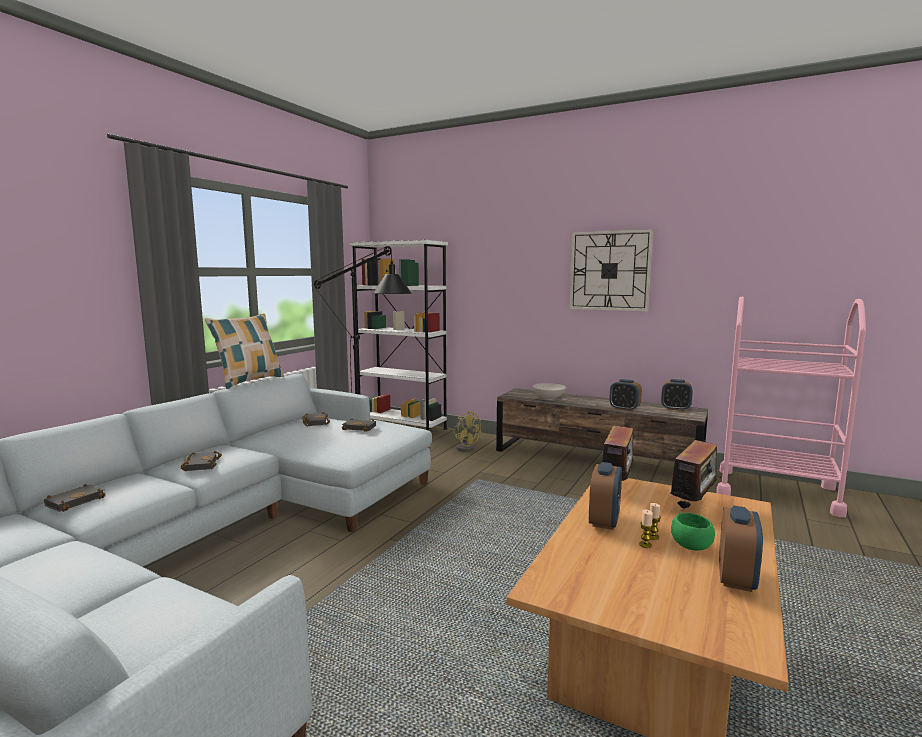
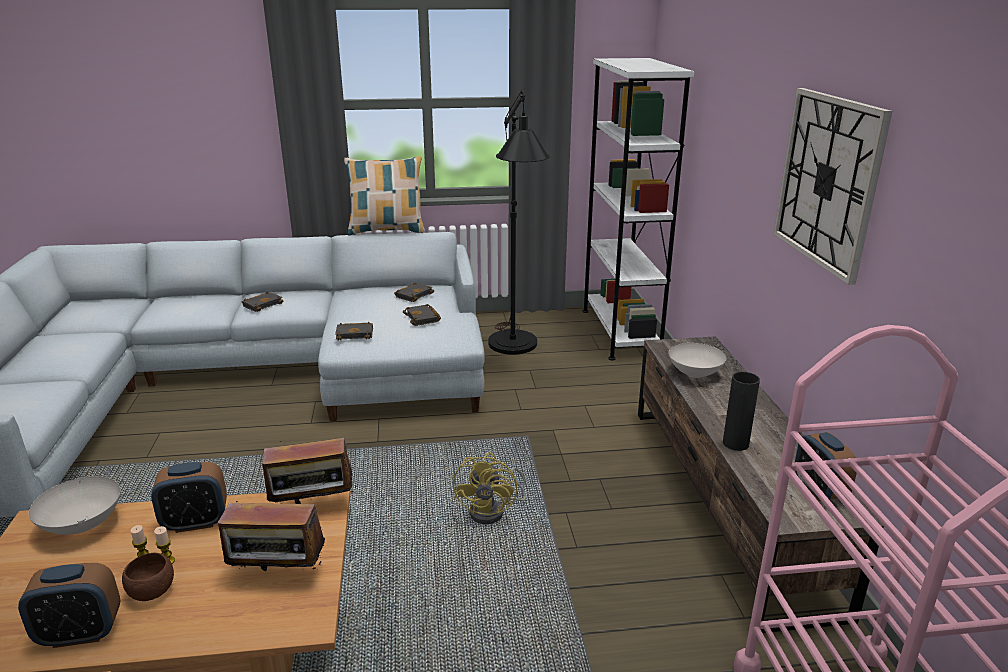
camera: 55 degrees right, 15 degrees up
(76, 501) = (165, 303): black book -> black book (355, 334)
(465, 447) = (616, 392): yellow fan -> yellow fan (493, 511)
(566, 564) = (84, 524): none -> white bowl
(624, 409) = (735, 443): alarm clock -> black vase
(691, 546) = (152, 591): green bowl -> brown bowl

